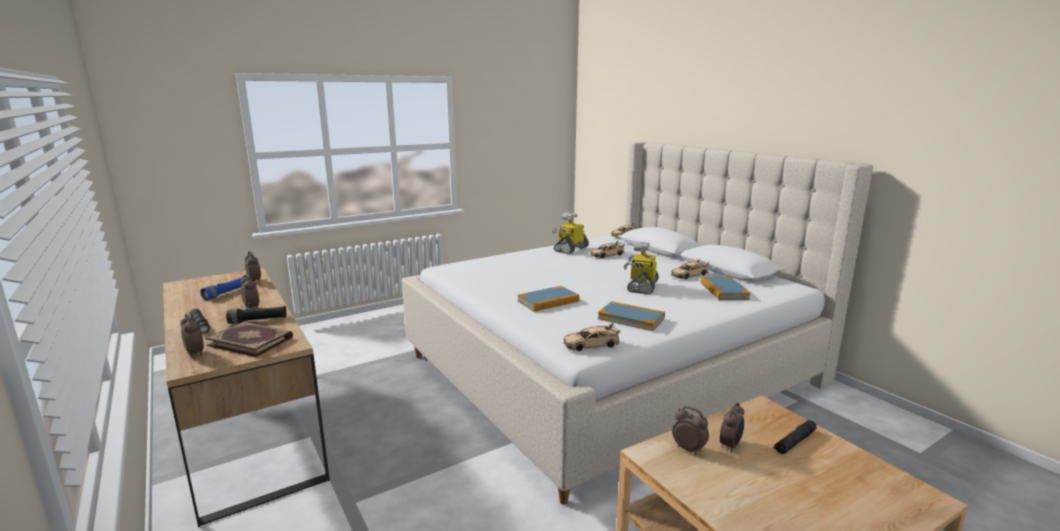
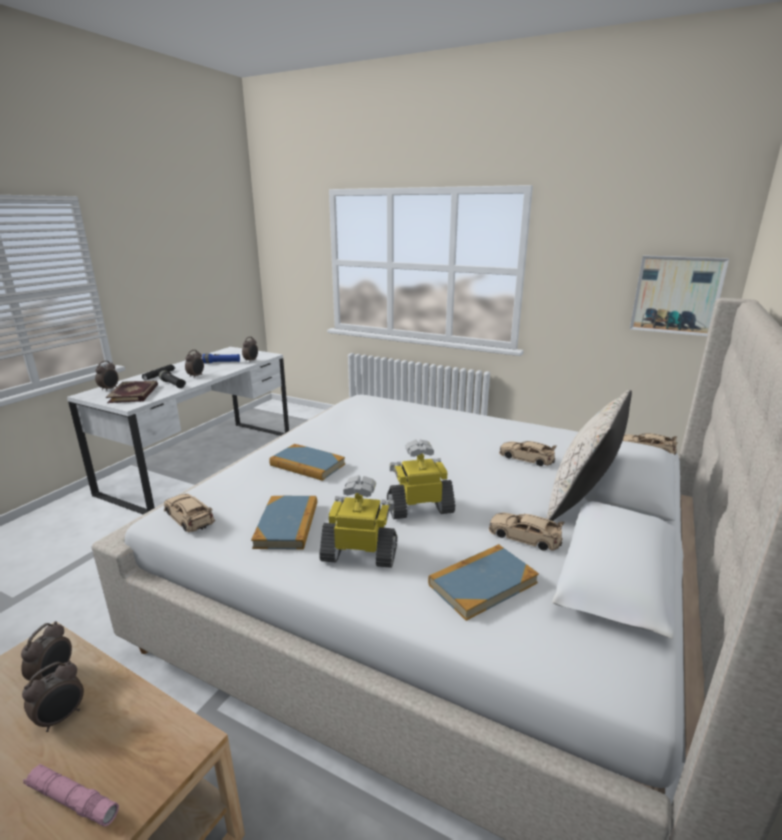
camera: 60 degrees right, 5 degrees up
(247, 428) = (202, 462): brown desk -> white desk
(547, 150) = (676, 295): none -> picture
(570, 249) = (515, 433): toy robot -> toy robot (360, 553)
(665, 258) = (582, 501): none -> beige pillow
(730, 446) = (62, 717): alarm clock -> alarm clock turned 60 degrees counterclockwise
(794, 442) = (72, 800): black flashlight -> pink flashlight

